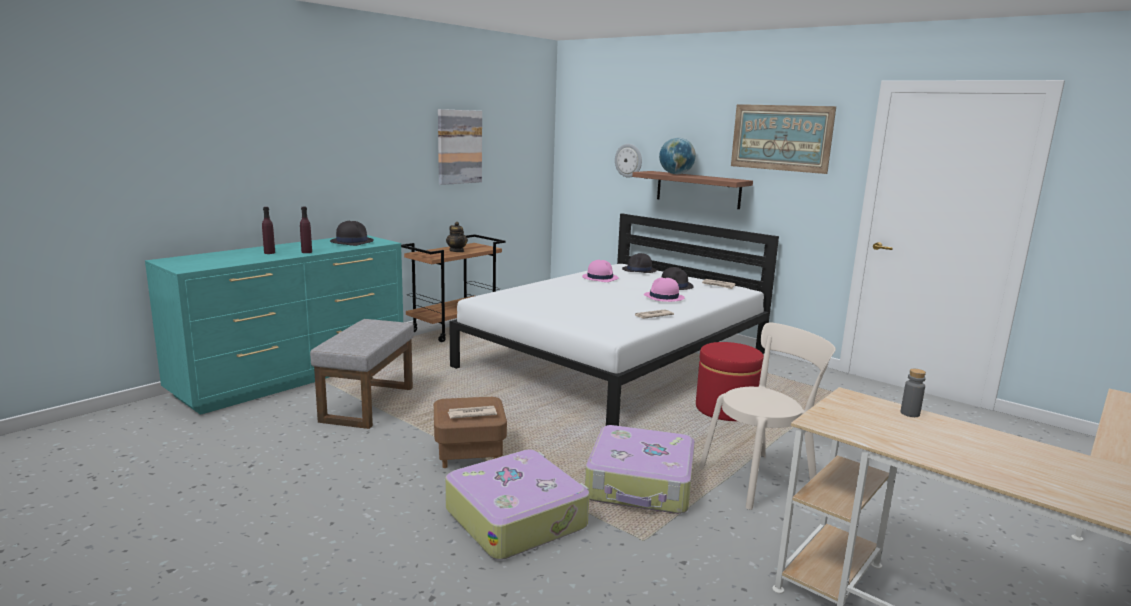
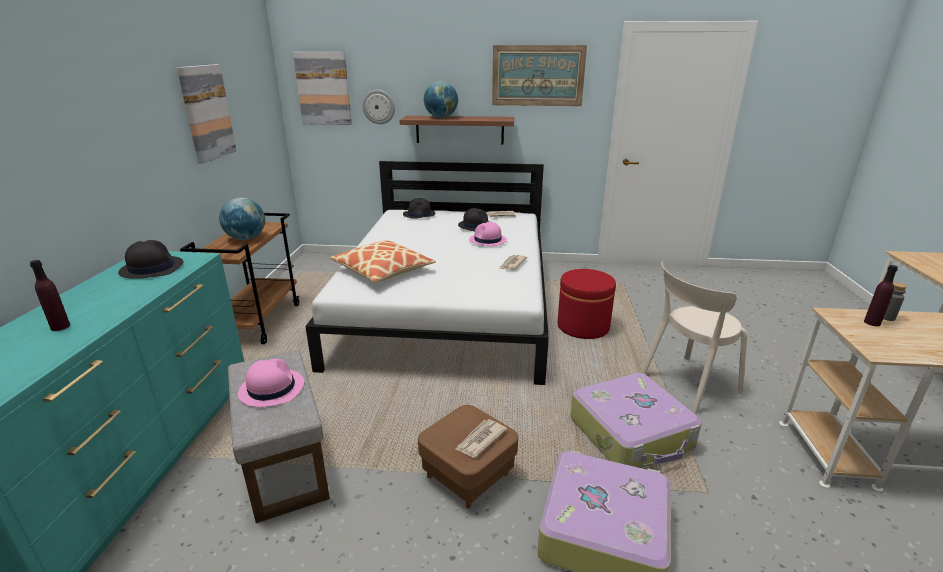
camera: 35 degrees left, 10 degrees up
(306, 252) = (120, 307): purple bottle -> purple bottle (872, 323)
(457, 251) = (246, 238): teapot -> globe
(537, 295) = (383, 270): none -> pillow
(587, 140) = (323, 89): none -> picture
(600, 278) = (402, 232): pink hat -> pink hat (271, 388)
(761, 479) = (686, 385): beige chair -> beige chair turned 150 degrees counterclockwise

